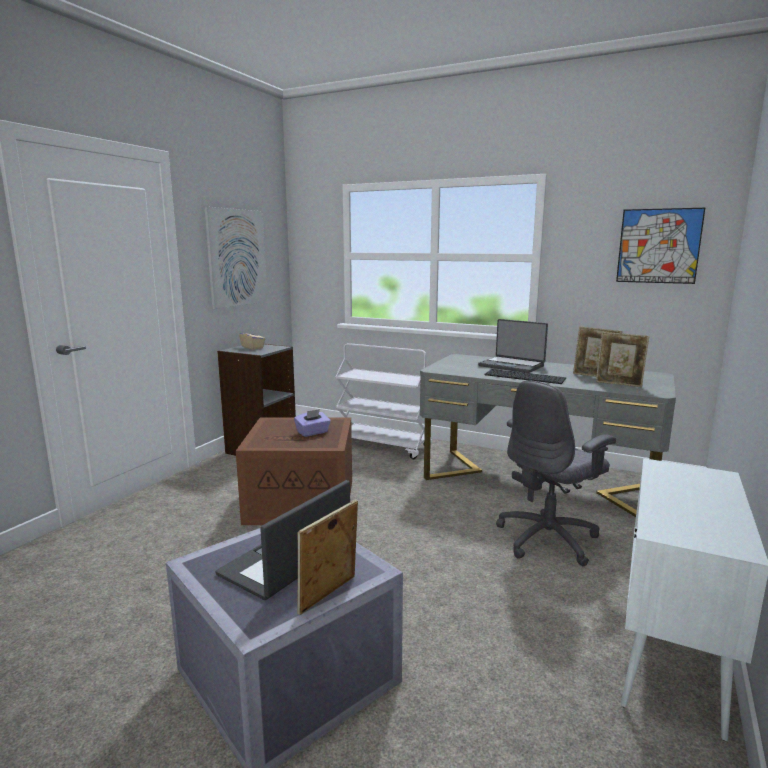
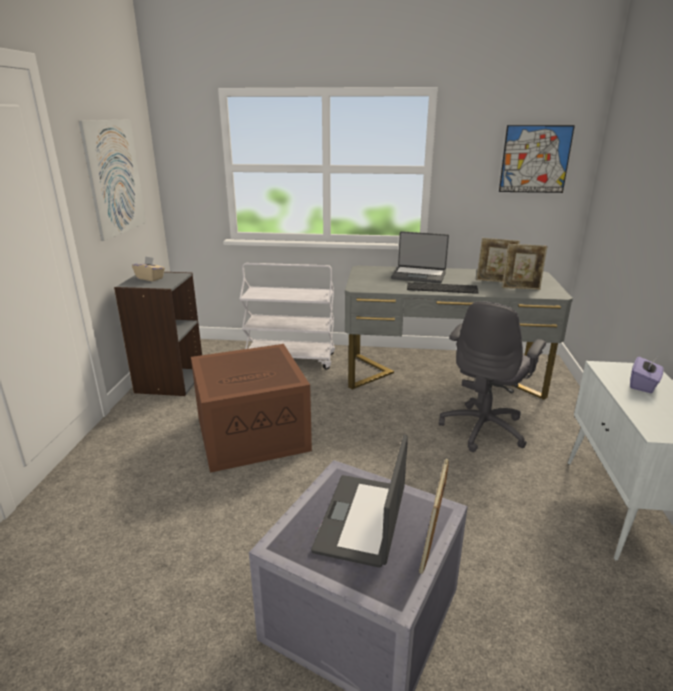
camera: 20 degrees left, 10 degrees up
(313, 432) = (262, 368): purple tissue box -> purple tissue box (643, 385)

